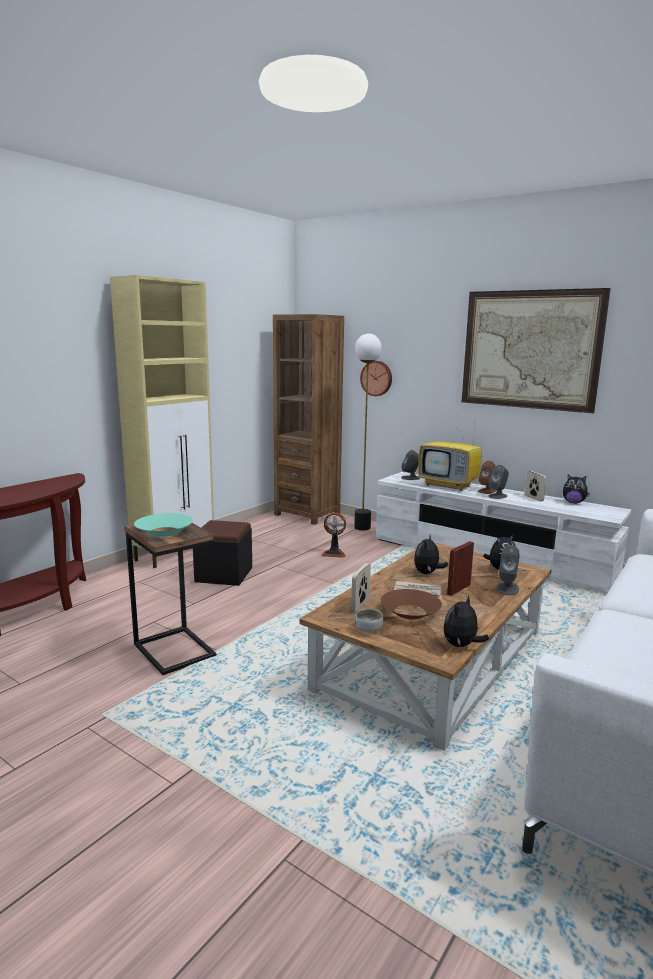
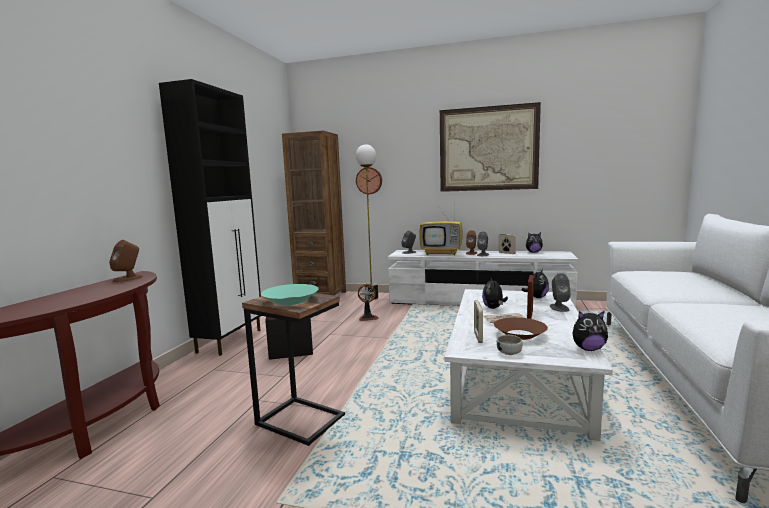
camera: 20 degrees left, 5 degrees down
(57, 481) = (128, 278): none -> brown speaker
(175, 553) = (231, 340): beige cabinet -> black cabinet
(434, 660) = (518, 376): brown coffee table -> white coffee table
(461, 645) = (588, 349): plush toy -> plush toy turned 105 degrees counterclockwise

